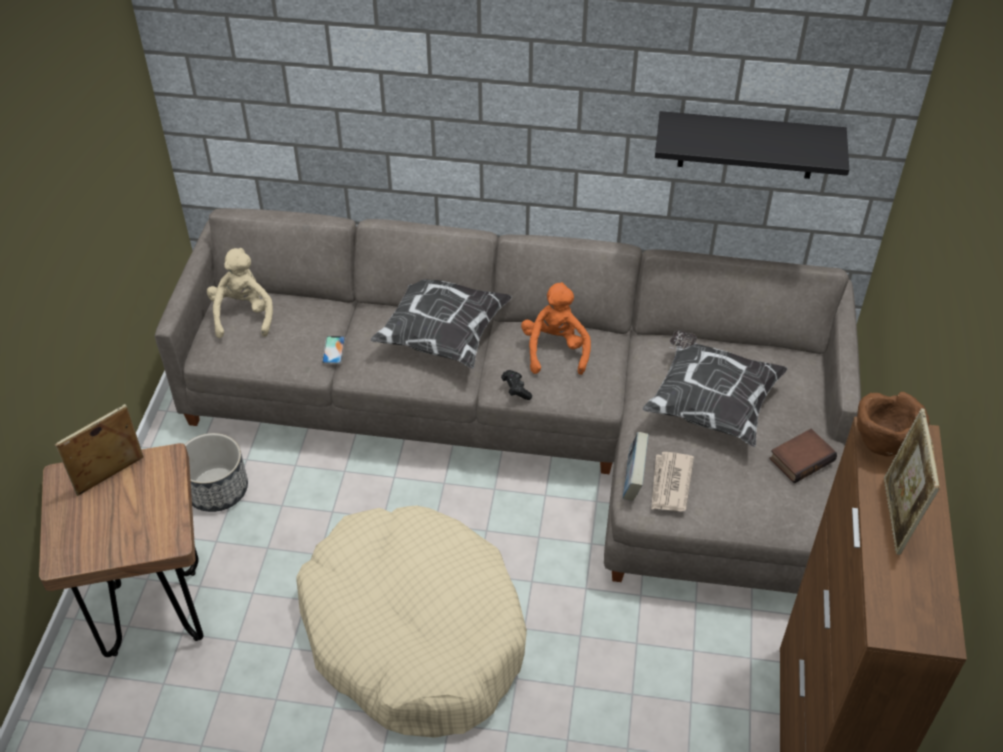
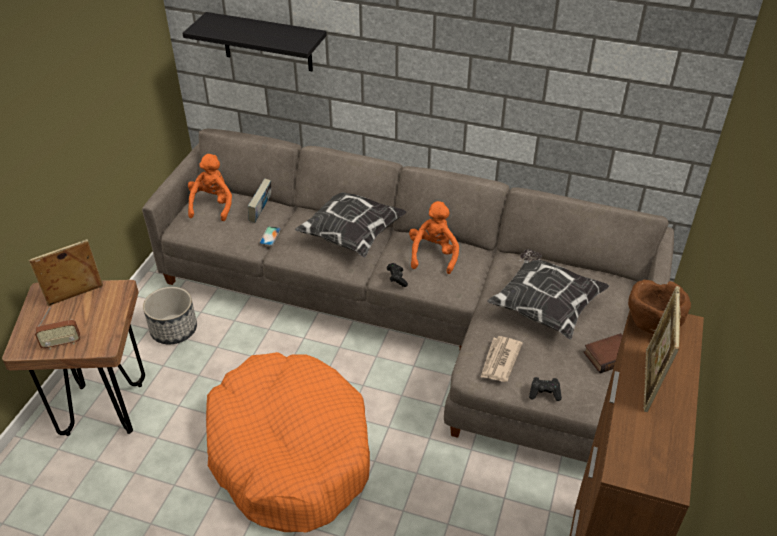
camera: 10 degrees right, 5 degrees down
(113, 546) = (61, 343): none -> radio
(243, 315) = (212, 205): beige plush toy -> orange plush toy
(414, 633) = (289, 452): beige dog bed -> orange dog bed
(633, 481) = (471, 355): book -> book (261, 213)
(732, 518) = (544, 393): none -> black game controller
(747, 145) = (595, 110): black shelf -> black shelf (267, 42)

